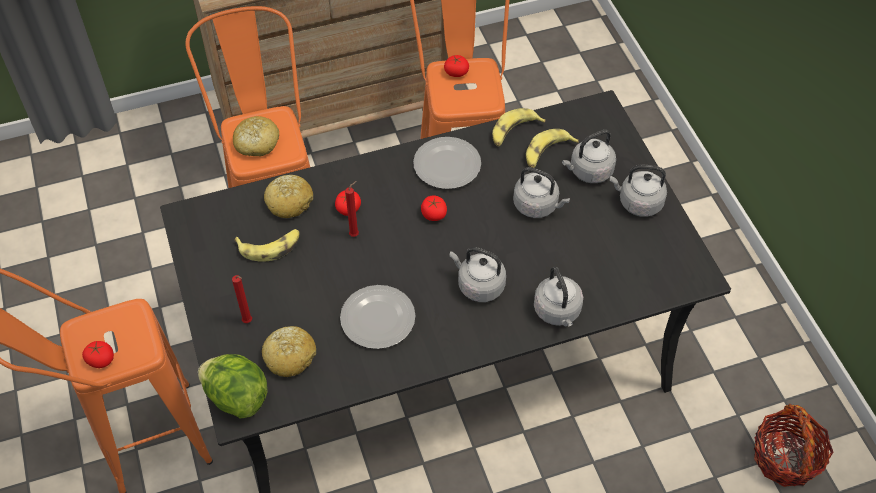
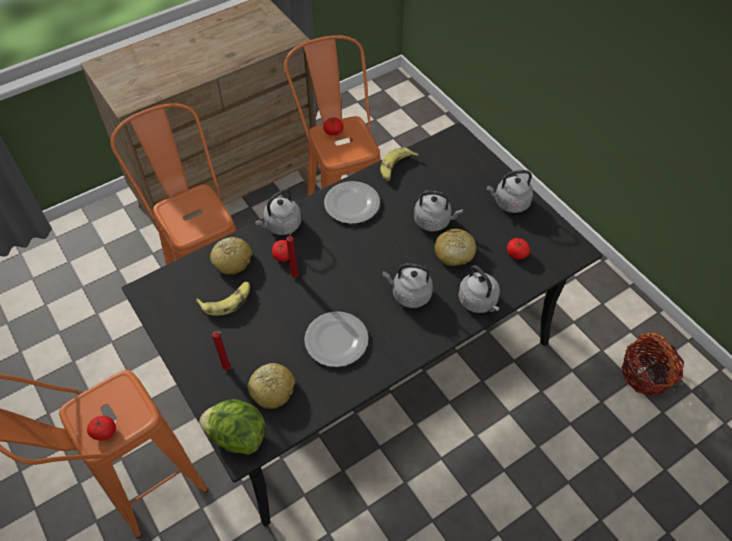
camera: 15 degrees left, 0 degrees up
(256, 143) = (188, 218): bread -> bread (454, 253)
(433, 214) = (354, 245): tomato -> tomato (516, 253)
(547, 153) = (427, 179): banana -> none
(589, 172) = (464, 187): grey kettle -> grey kettle (281, 225)

